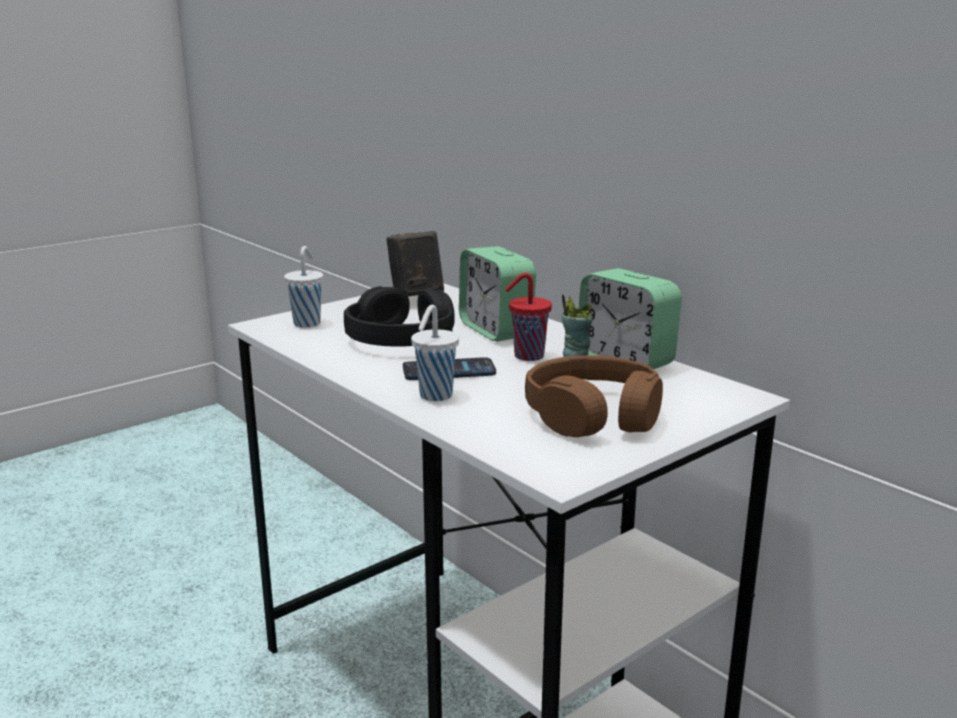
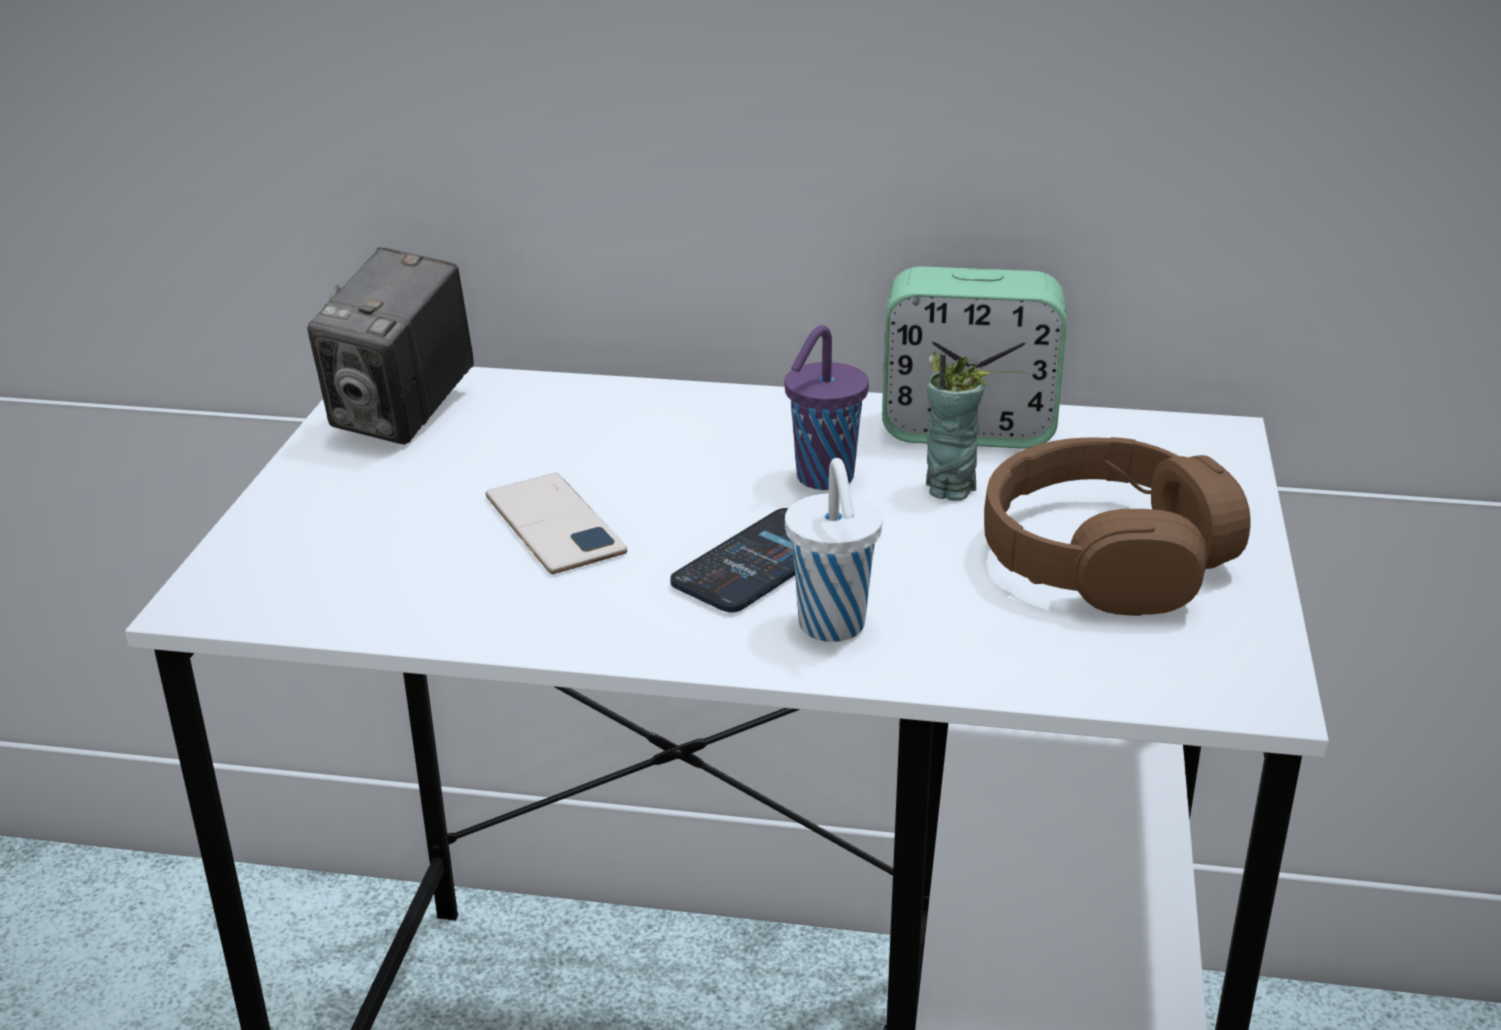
camera: 40 degrees left, 10 degrees up
(307, 323) = (304, 558): white cup -> none
(401, 339) = (554, 524): black headphones -> phone
(415, 297) = (403, 415): camera -> camera turned 105 degrees counterclockwise
(496, 330) = (678, 441): alarm clock -> none
(527, 356) = (822, 479): red cup -> purple cup

